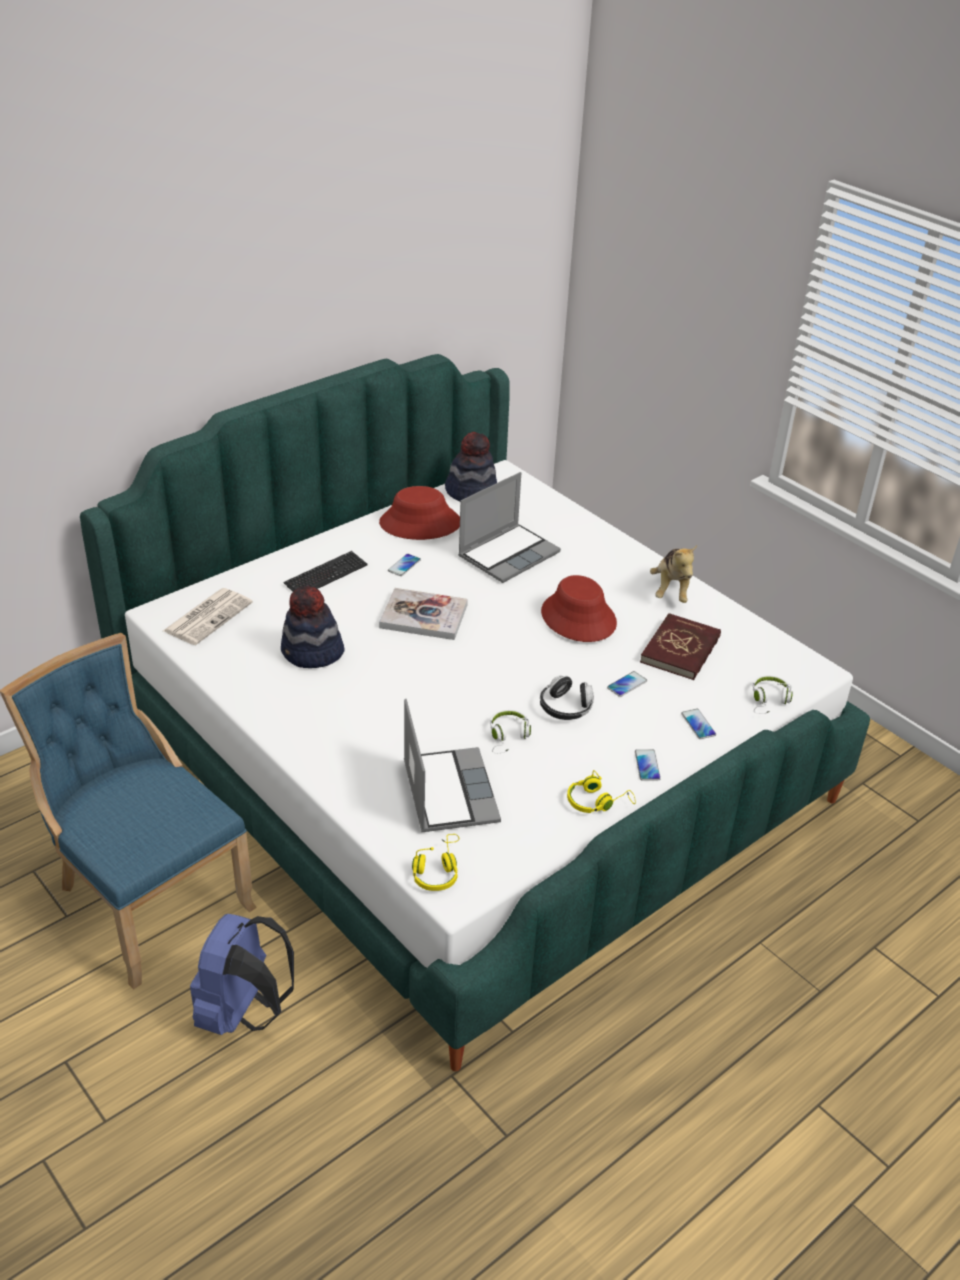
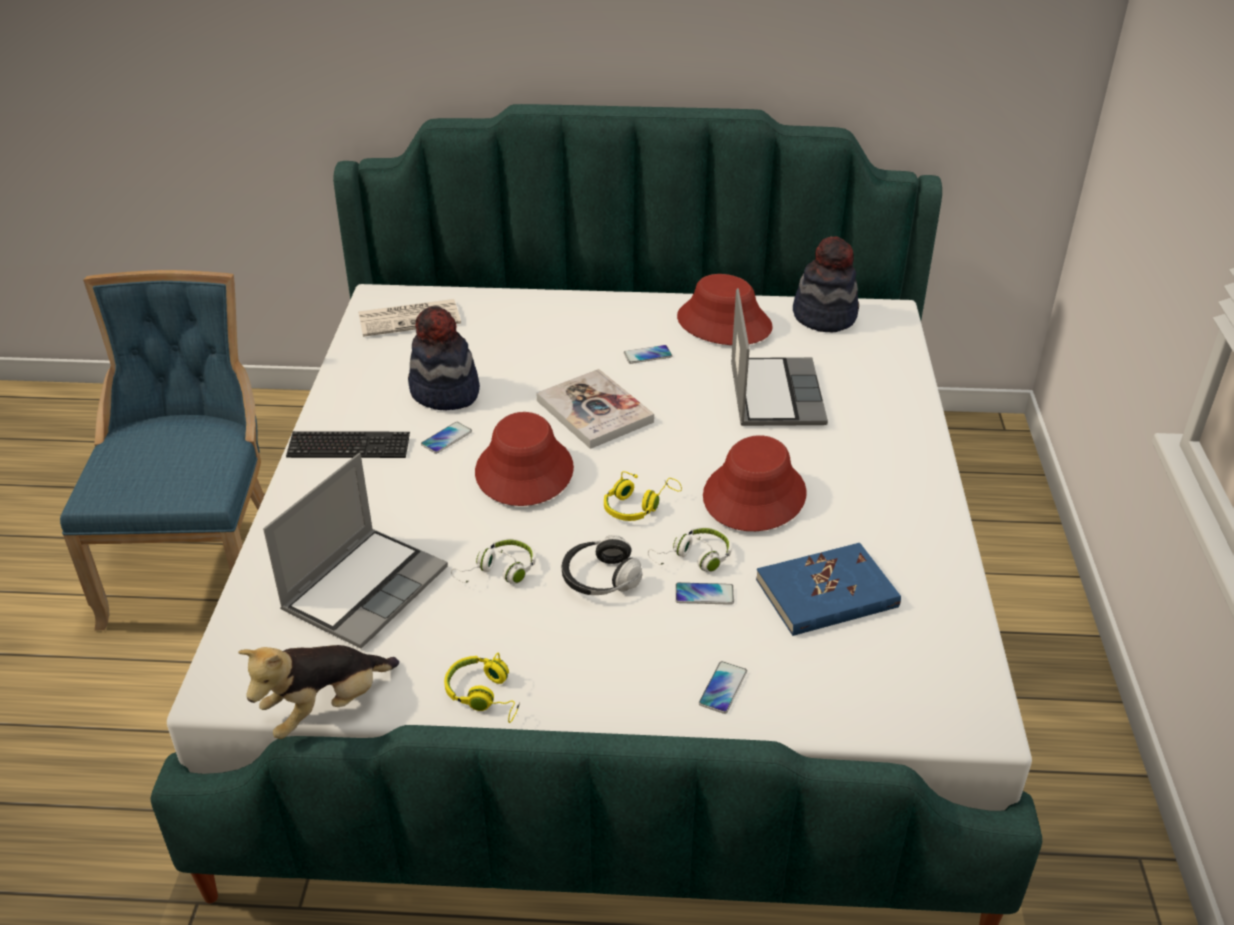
camera: 45 degrees right, 0 degrees up
(243, 1012) = (135, 709): blue backpack -> none
(326, 575) = (561, 330): keyboard -> keyboard (349, 447)
(436, 673) = (523, 471): none -> red hat
(437, 870) = (242, 655): yellow headphones -> yellow headphones (638, 505)
(508, 554) = (774, 394): laptop -> laptop turned 90 degrees counterclockwise
(647, 765) = (595, 694): phone -> phone (446, 438)
(671, 590) = (915, 523): plush toy -> plush toy (326, 708)
(680, 650) = (827, 594): red book -> blue book
(769, 700) = (856, 717): white headphones -> white headphones (694, 558)

